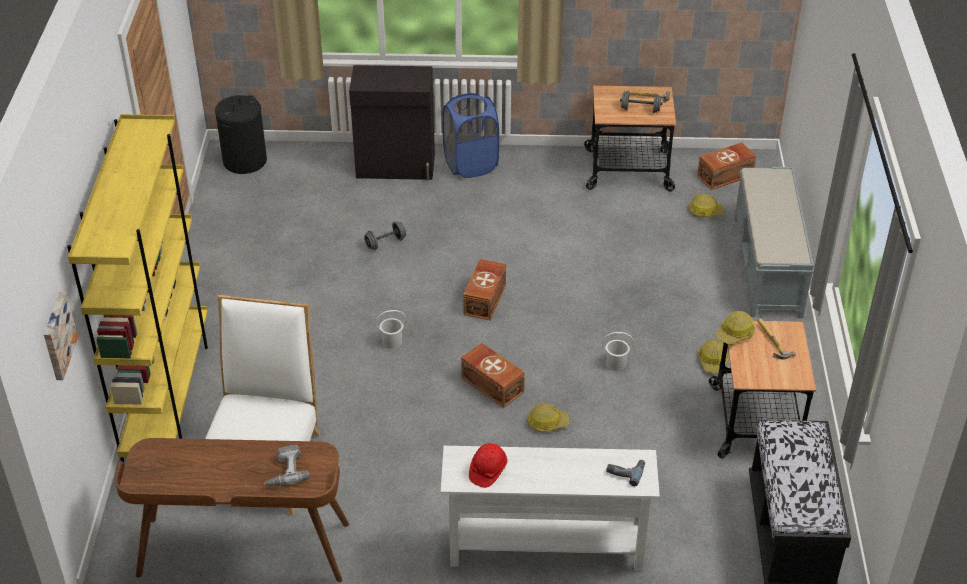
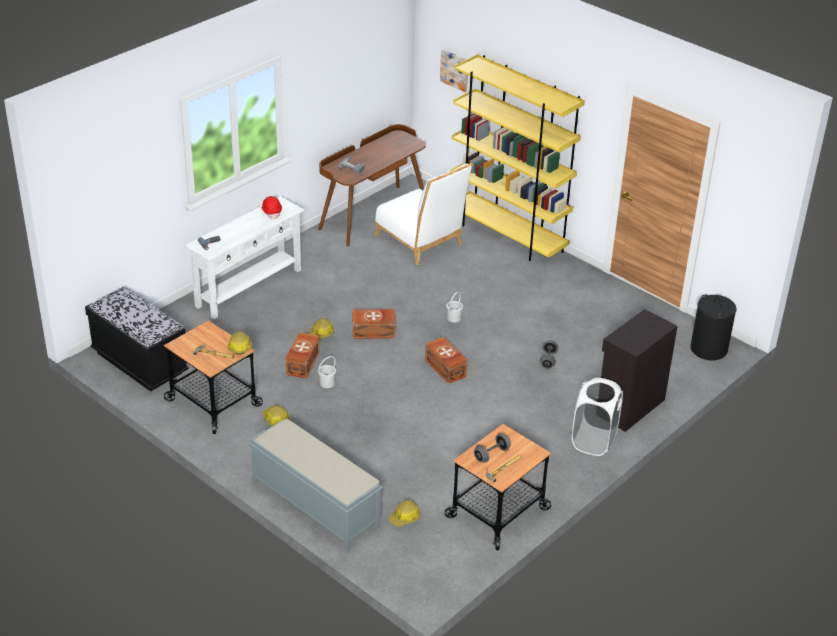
camera: 130 degrees right, 5 degrees down
(471, 164) = (593, 441): blue laundry basket -> white laundry basket
(726, 176) = (429, 559): brown storage box -> brown storage box (302, 363)

